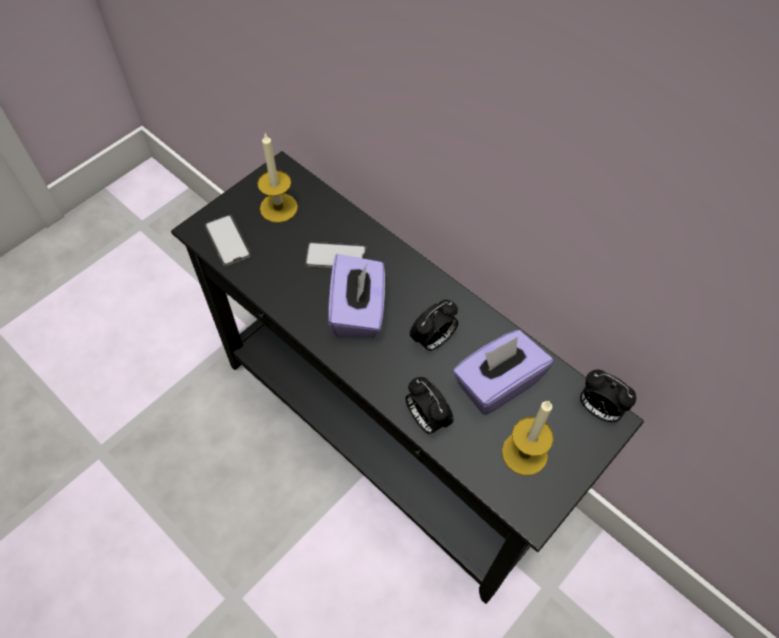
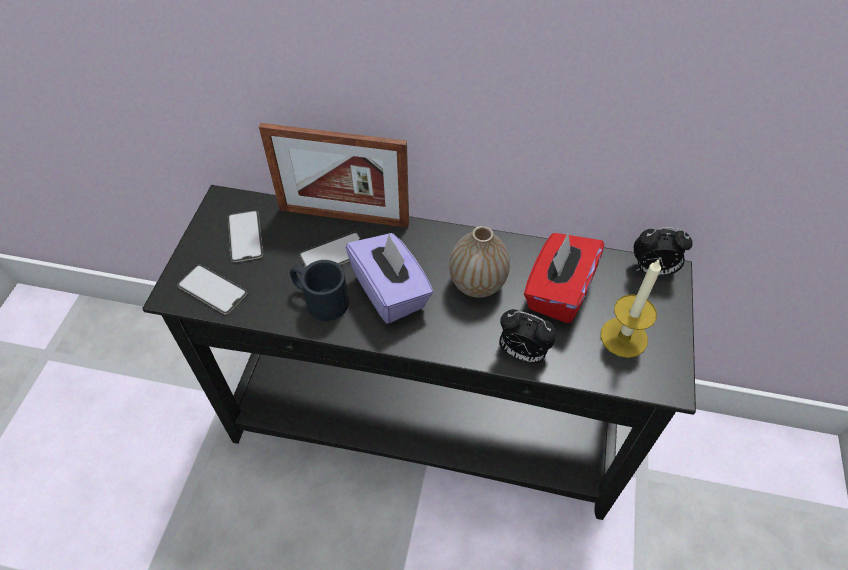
camera: 30 degrees left, 5 degrees down
(278, 207) = (245, 236): candle -> phone
(299, 289) = (320, 299): none -> black mug
(365, 228) = (343, 216): none -> picture frame
(433, 341) = (477, 284): alarm clock -> vase
(497, 383) = (558, 291): purple tissue box -> red tissue box

